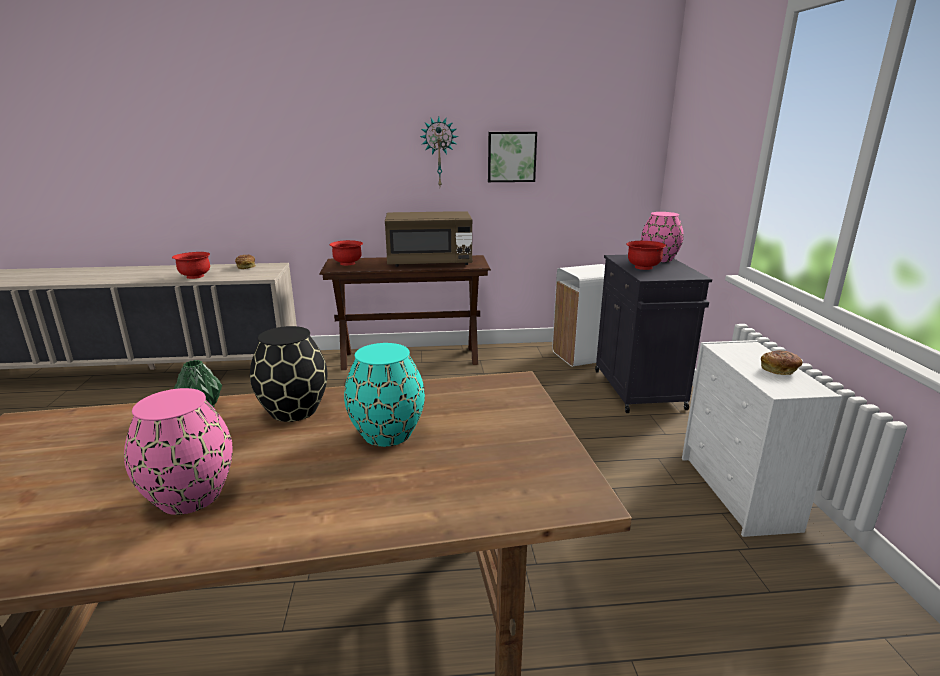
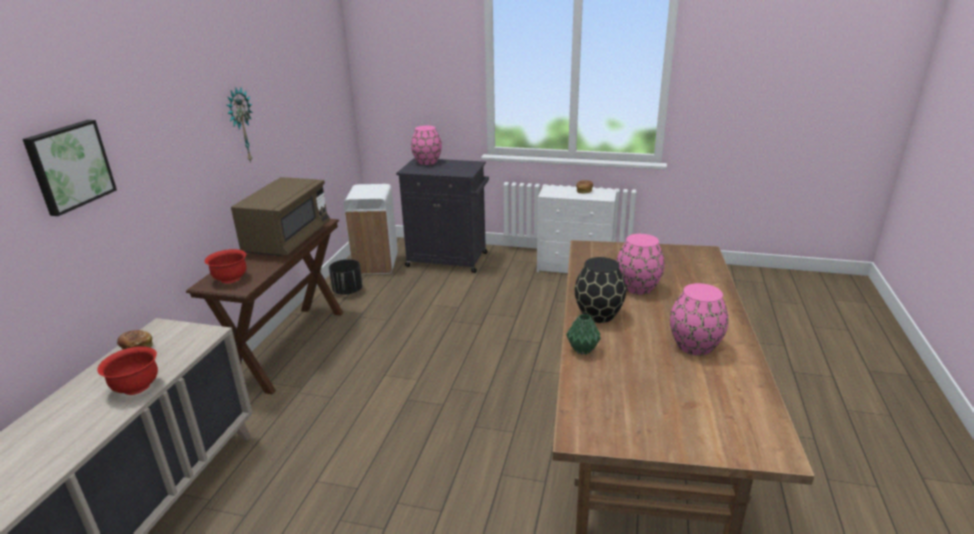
camera: 70 degrees left, 5 degrees up
(387, 433) = (637, 287): turquoise vase -> pink vase
(511, 156) = (283, 112): picture -> picture (69, 166)
(518, 357) = (348, 291): none -> black planter
(643, 267) = (442, 170): red bowl -> none

